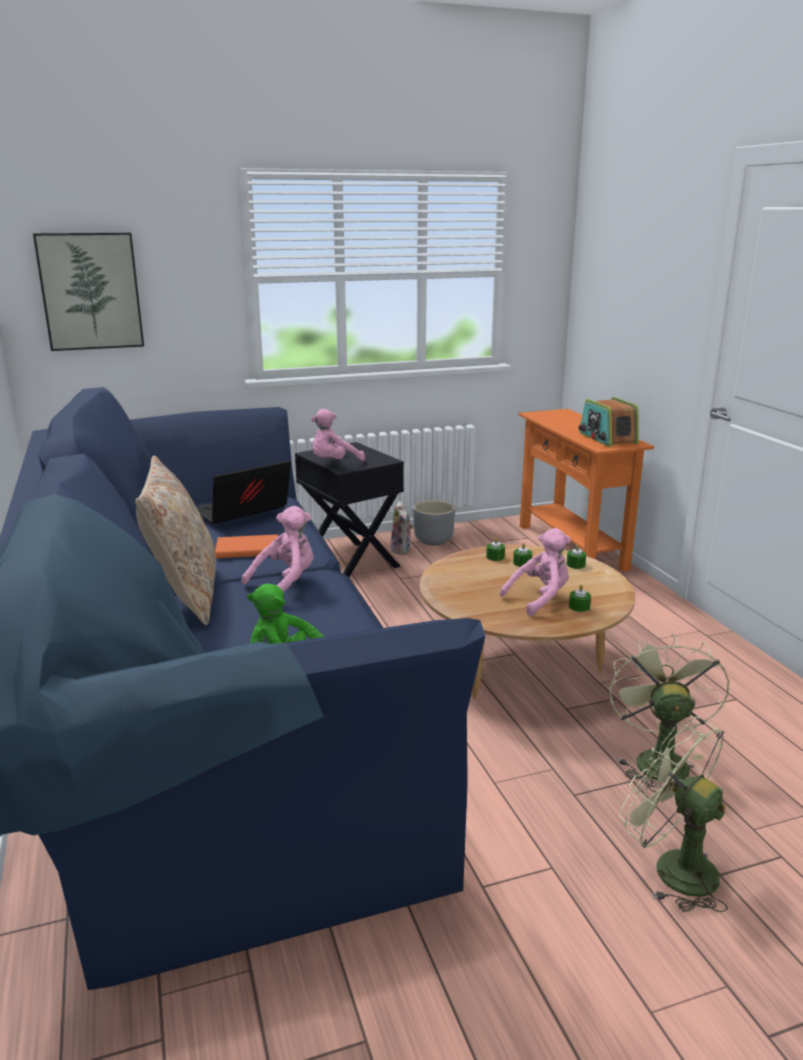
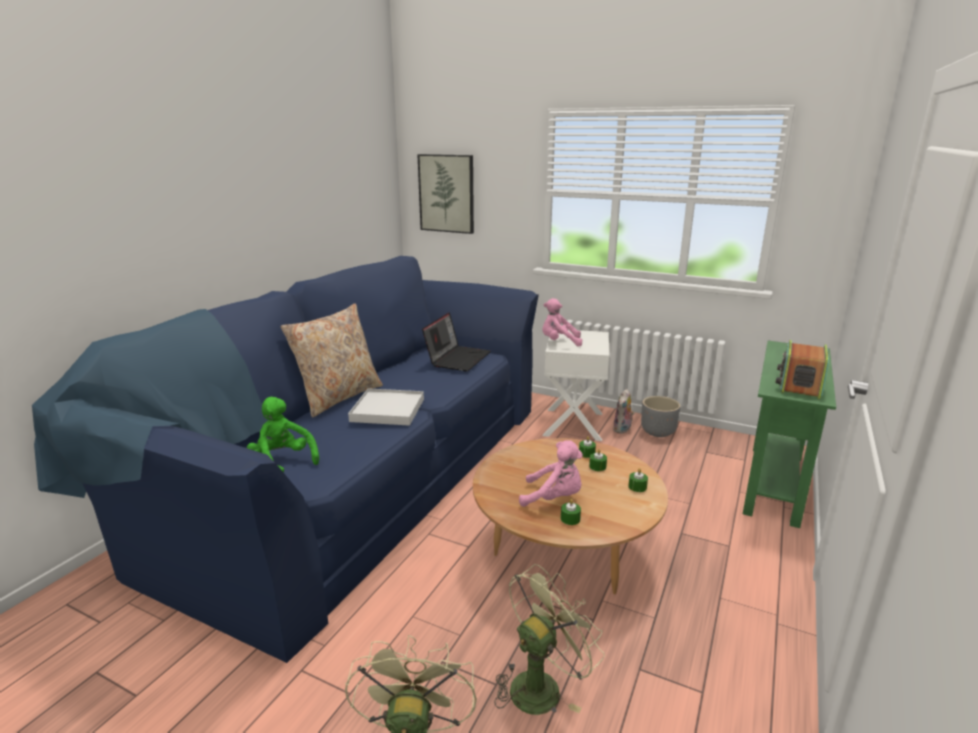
camera: 45 degrees right, 0 degrees up
(241, 512) = (457, 358): laptop -> laptop turned 105 degrees clockwise
(246, 549) = (414, 382): orange book -> none
(285, 583) = (388, 410): pink plush toy -> white tray
(349, 562) = (572, 424): black side table -> white side table
(571, 547) = (774, 483): orange console table -> green console table

